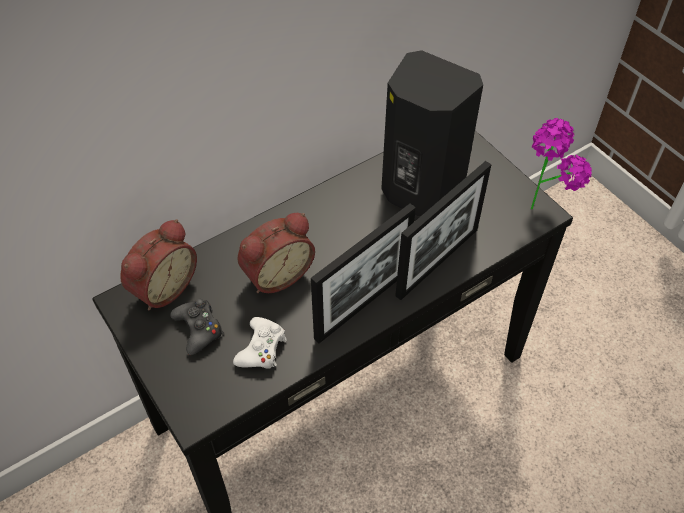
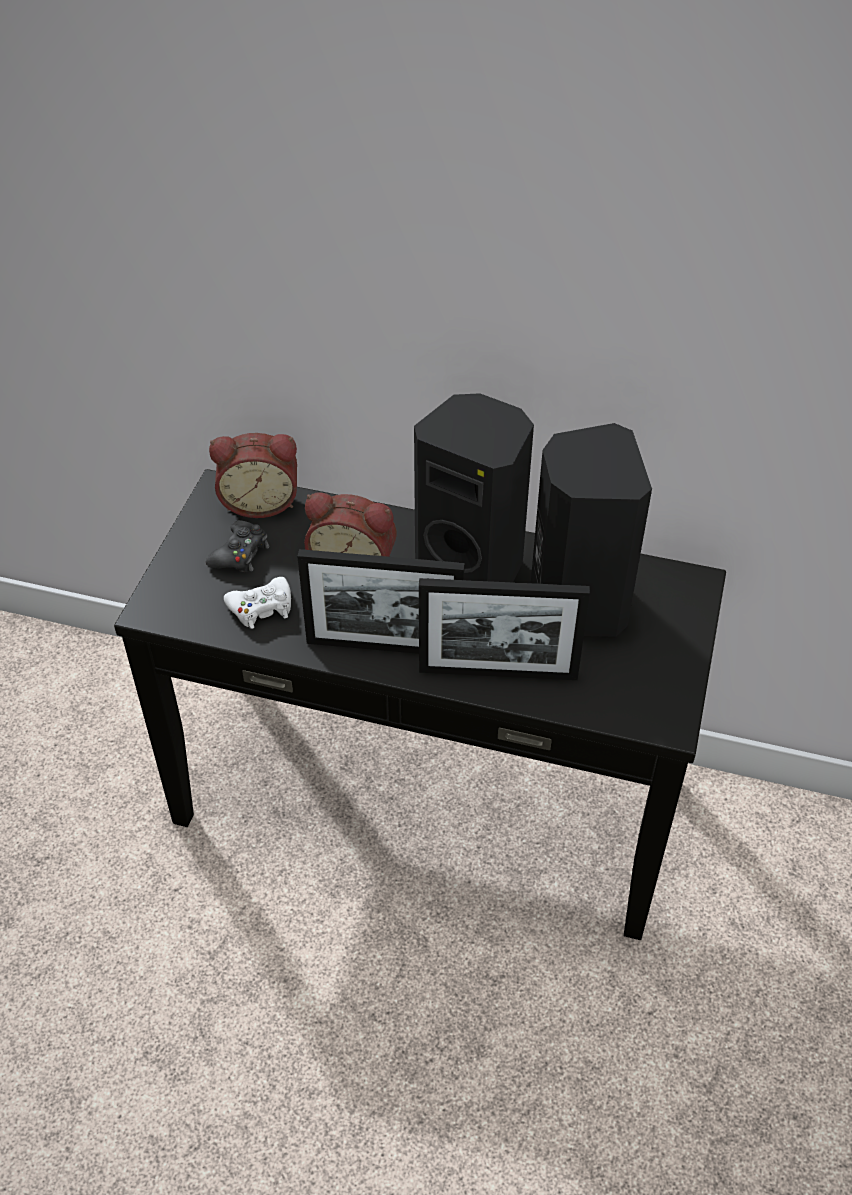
camera: 50 degrees right, 5 degrees down
(343, 218) = (472, 568): none -> black speaker
(542, 204) = (681, 715): potted plant -> none

